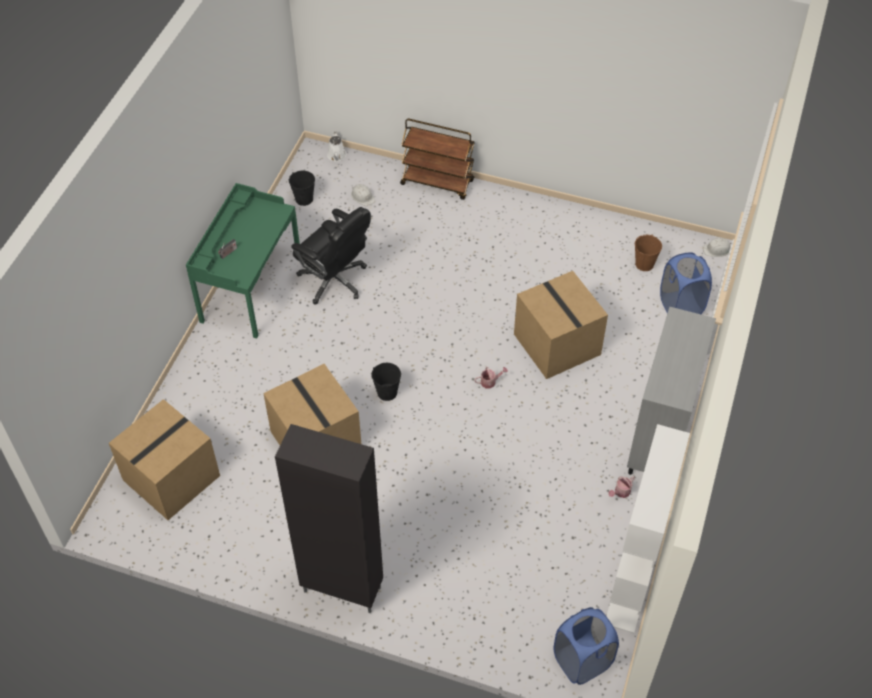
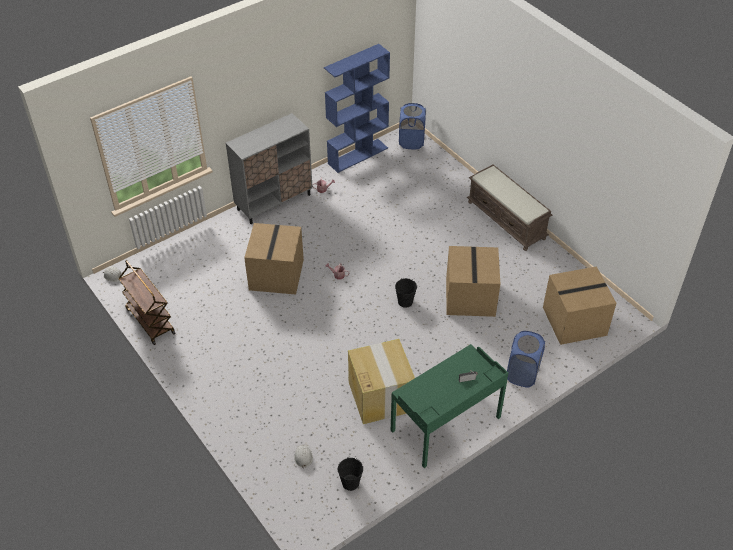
camera: 145 degrees left, 5 degrees down
(334, 280) = (380, 396): black office chair -> cardboard box
(336, 156) = (291, 512): white watering can -> none
(341, 588) = (507, 220): black cabinet -> brown bench
(438, 182) = (235, 435): brown cart -> brown cart (150, 321)
(632, 582) = (358, 155): white bookcase -> blue bookcase
(644, 264) = (168, 292): brown bucket -> none
(680, 306) = (179, 256): blue laundry basket -> blue laundry basket (522, 374)

